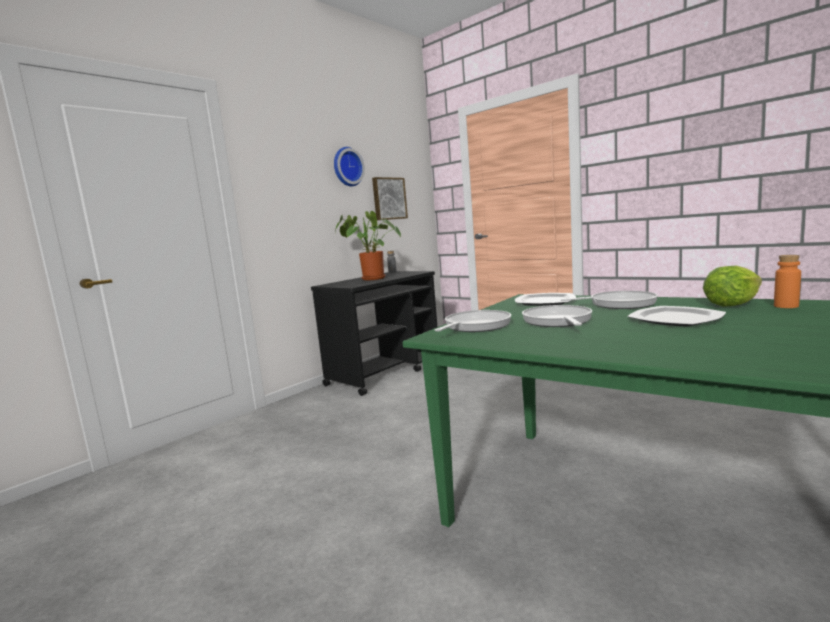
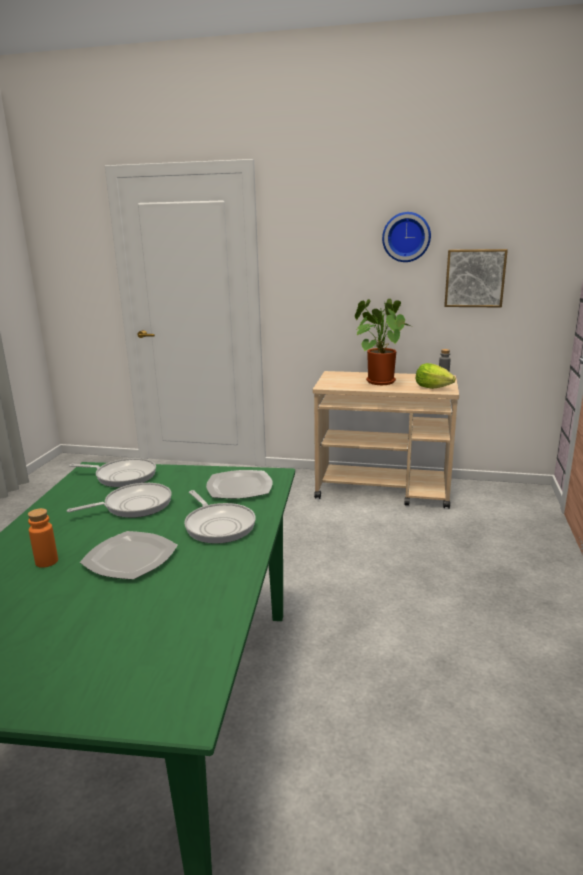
camera: 60 degrees right, 10 degrees up
(385, 373) = (383, 490): black cart -> beige cart
(731, 304) = (208, 589): lettuce -> lettuce (432, 387)
(786, 306) = (190, 623): orange bottle -> orange bottle (46, 561)

